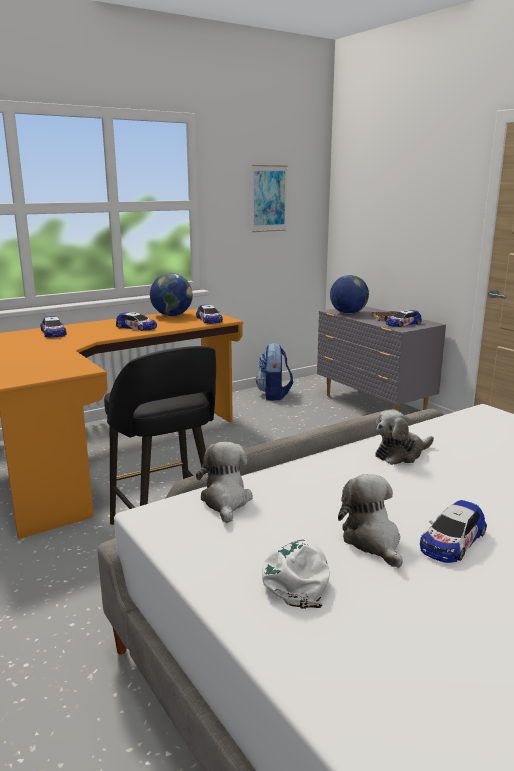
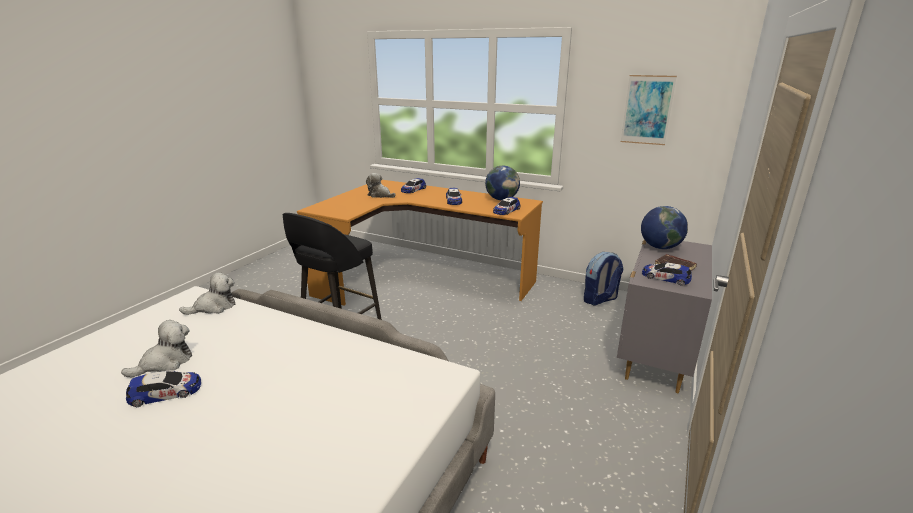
camera: 60 degrees right, 5 degrees up
(297, 576) = (122, 348): white cap -> none
(401, 454) = (313, 348): plush toy -> plush toy (380, 195)
(452, 541) = (166, 393): toy car -> toy car turned 150 degrees clockwise

